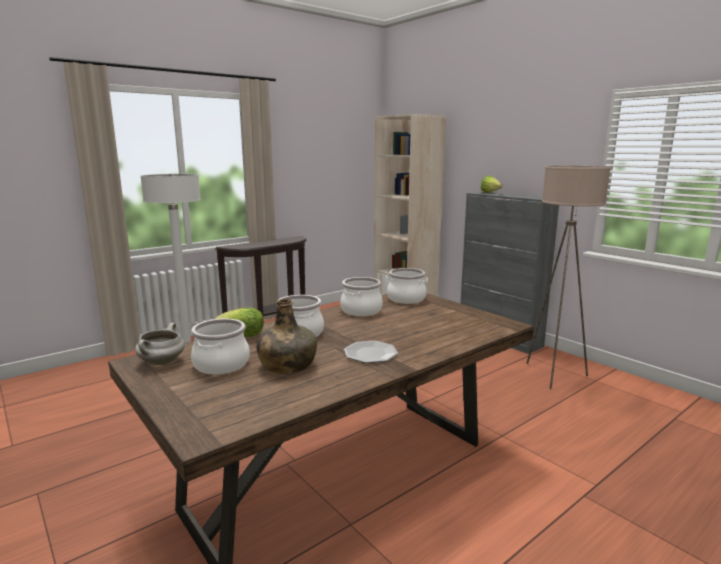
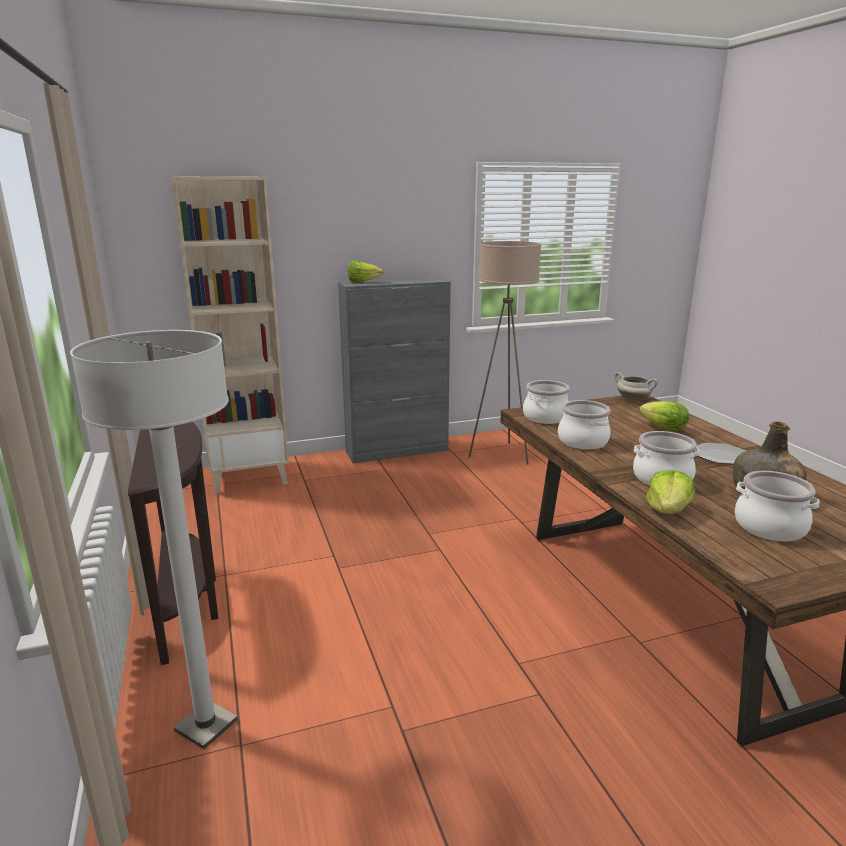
camera: 70 degrees left, 5 degrees up
(162, 363) = (774, 565): white cooking pot -> white cooking pot (633, 400)
(425, 333) = (663, 428): none -> lettuce

